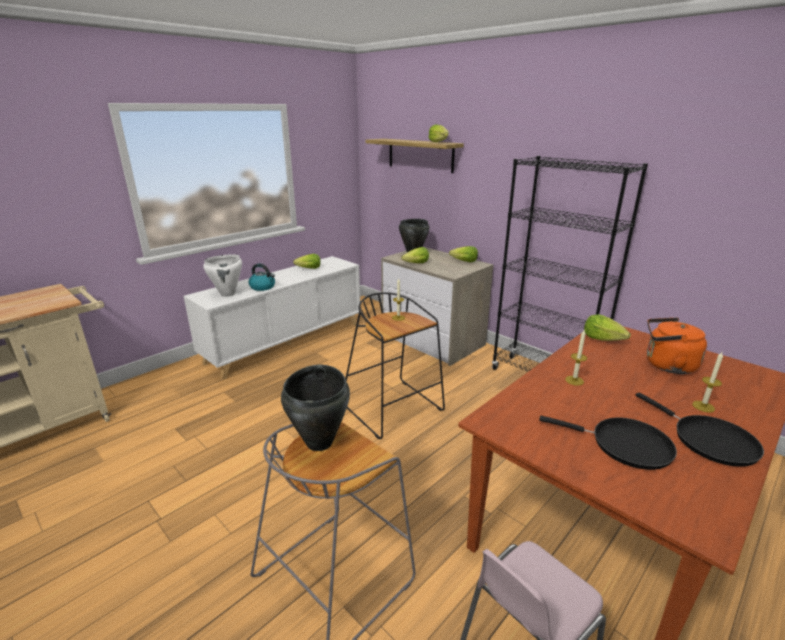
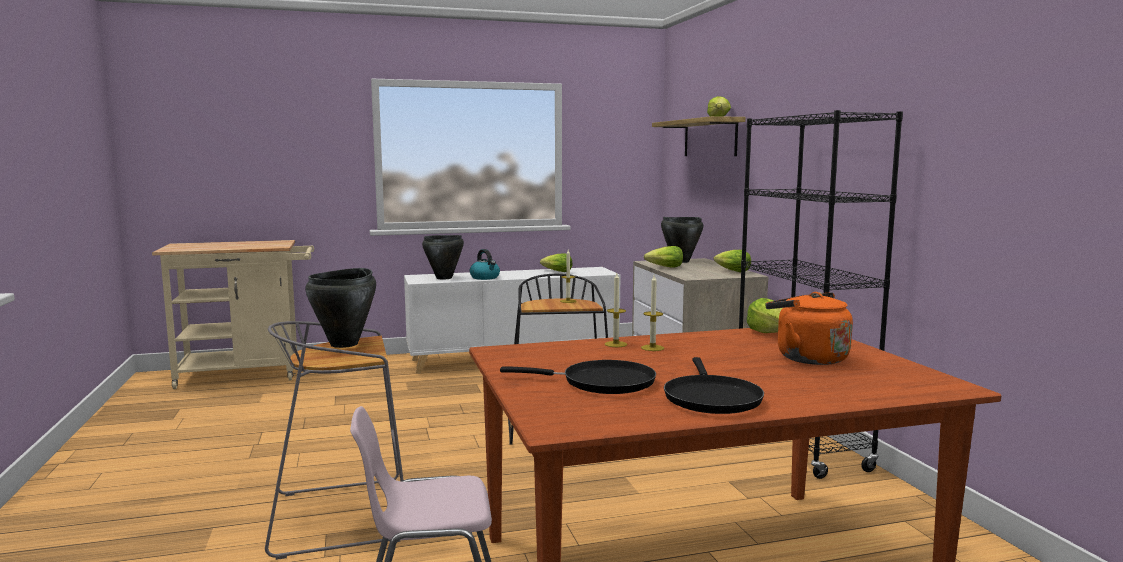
camera: 30 degrees right, 15 degrees down
(228, 294) = (444, 278): white cooking pot -> black cooking pot
(625, 445) = (601, 382): black frying pan -> black frying pan turned 45 degrees counterclockwise
(703, 406) = (771, 383): candle -> candle (615, 344)

